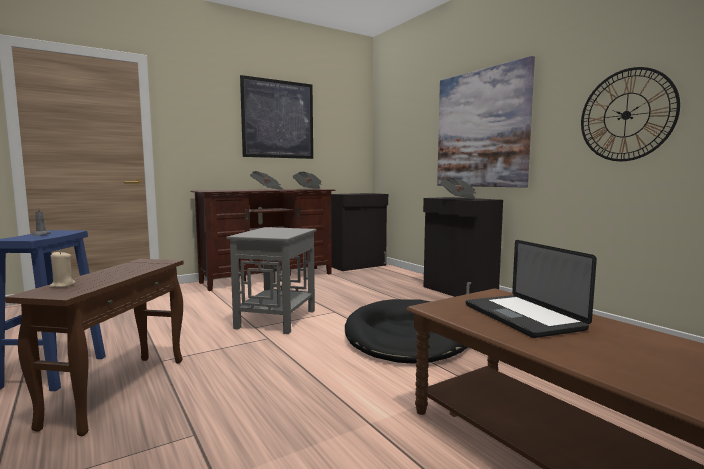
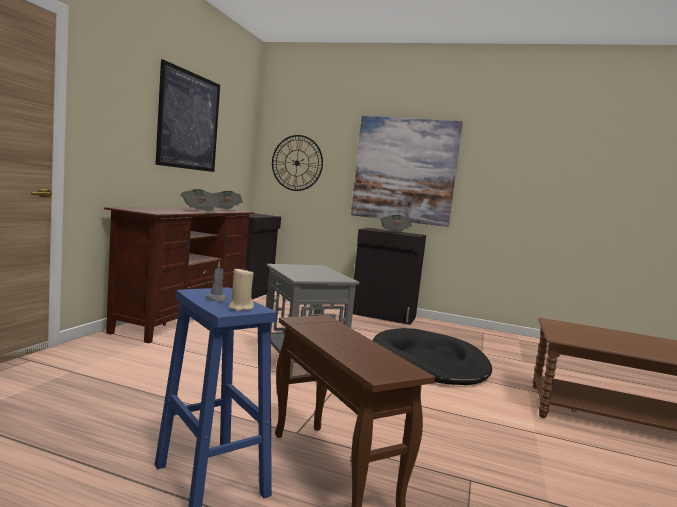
camera: 40 degrees left, 0 degrees up
(62, 285) = (362, 362): beige candle -> beige candle (240, 307)
(522, 317) = (607, 337): laptop -> none
(626, 115) = (532, 184): wall clock -> wall clock (297, 163)

